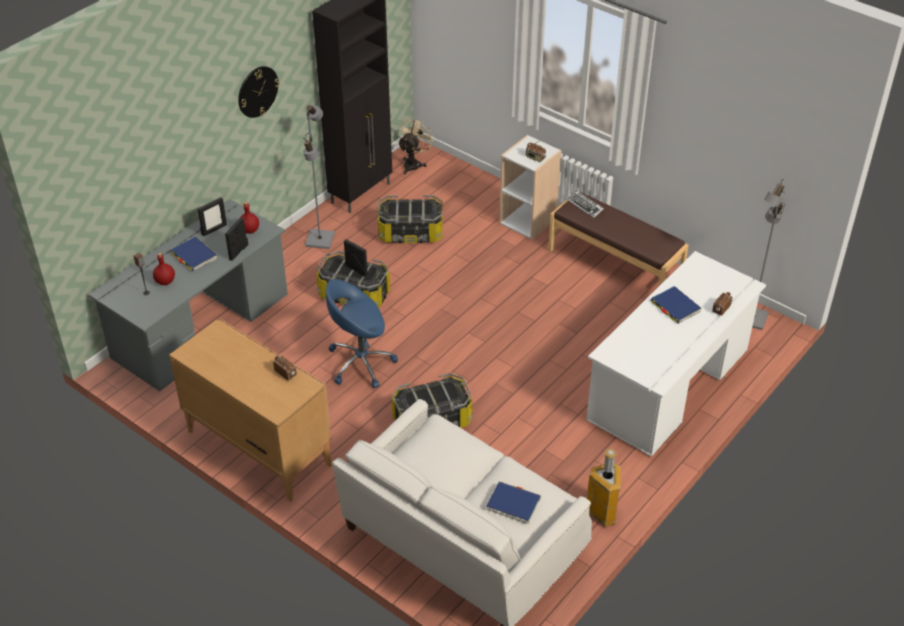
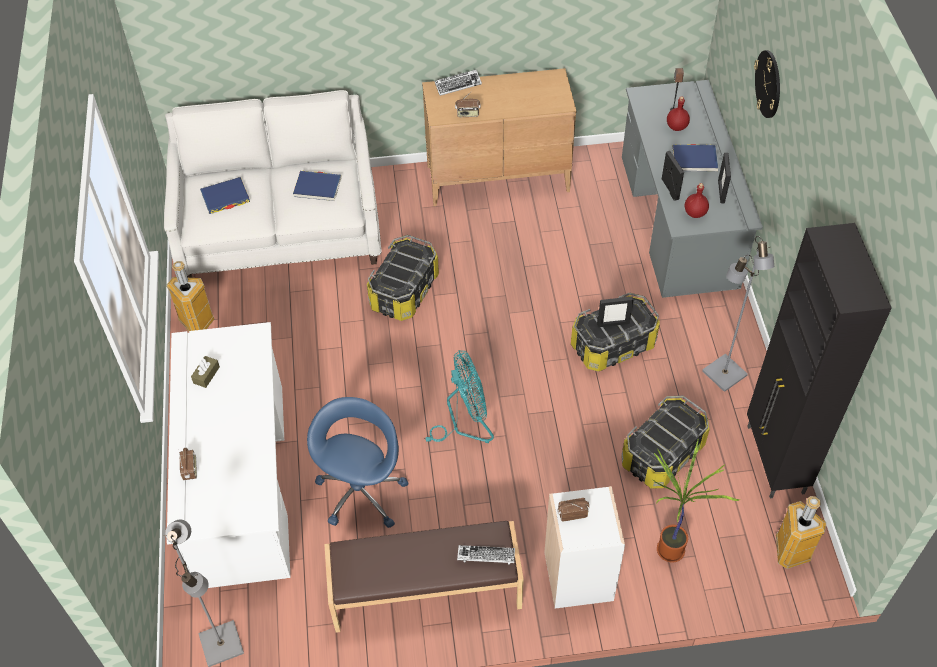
camera: 135 degrees right, 10 degrees up
(257, 91) = (810, 194): wall clock -> wall clock (768, 84)
(257, 401) = (458, 85): none -> keyboard
(359, 363) = (520, 290): blue office chair -> blue office chair (362, 491)
(414, 163) = (790, 551): beige fan -> trash can
(469, 198) = (672, 552): none -> potted plant
(492, 323) = (463, 416): none -> turquoise fan
(663, 353) = (206, 375): none -> brown tissue box
(675, 307) = (237, 436): blue book -> blue book (317, 187)

